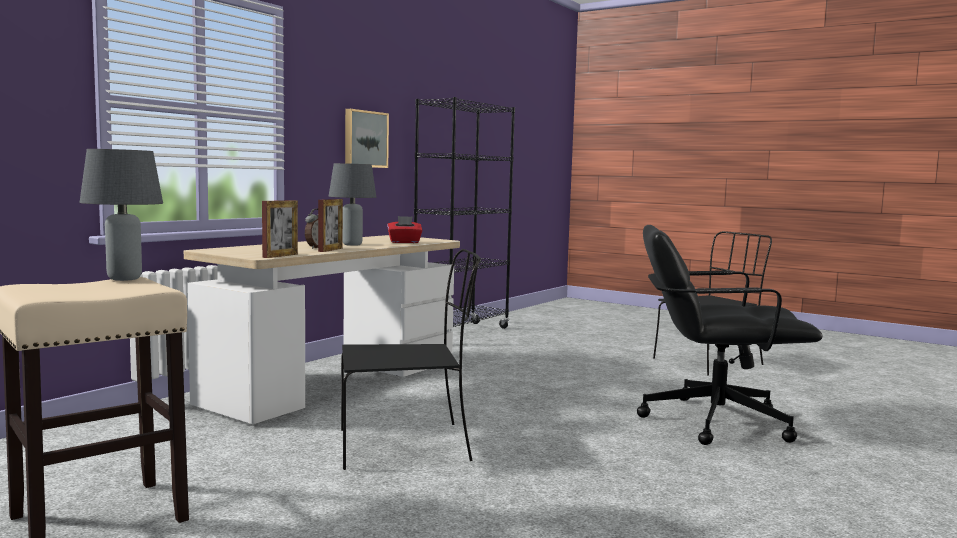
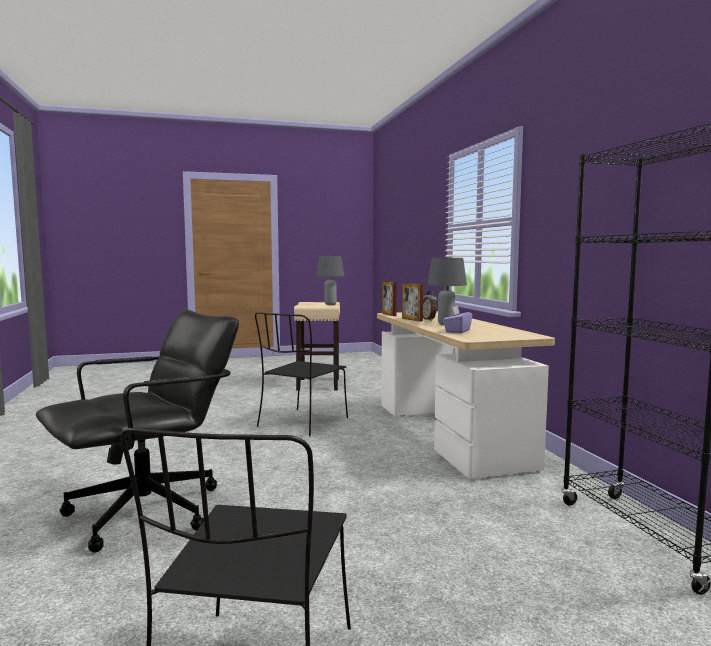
camera: 130 degrees right, 0 degrees up
(364, 139) = (584, 227): picture -> none
(404, 242) = (457, 331): red tissue box -> purple tissue box

